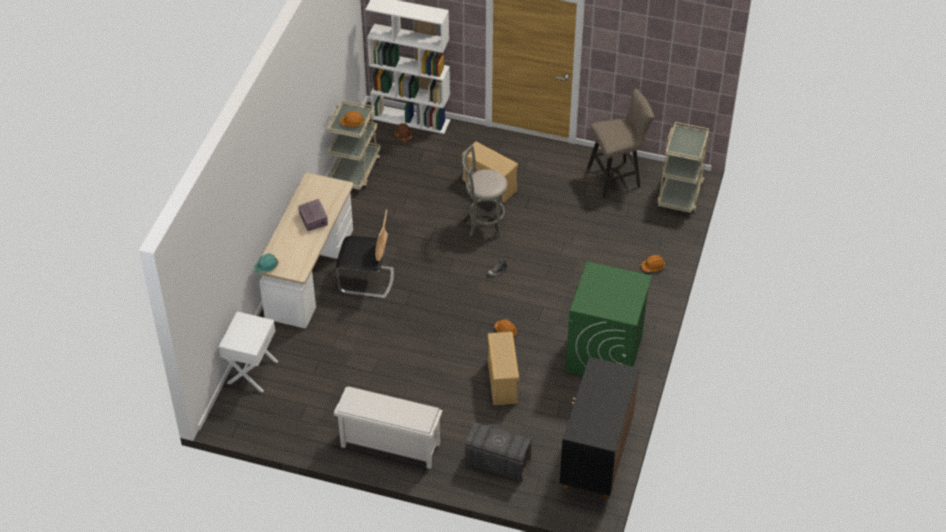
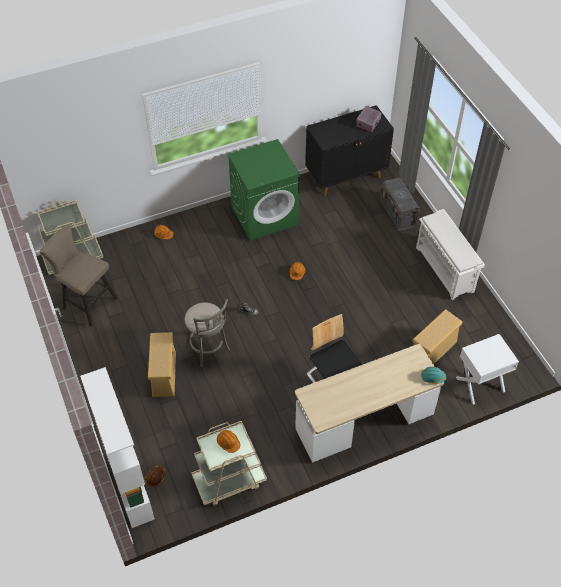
camera: 130 degrees left, 5 degrees up
(313, 219) = (358, 385): radio -> radio (368, 123)
(502, 382) = (338, 248): beige storage box -> beige storage box (433, 350)

